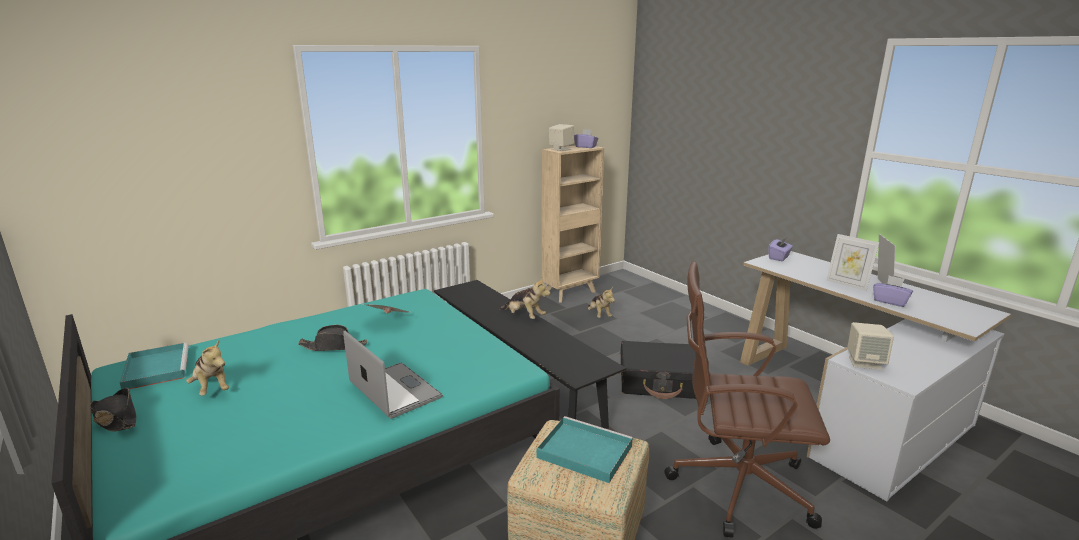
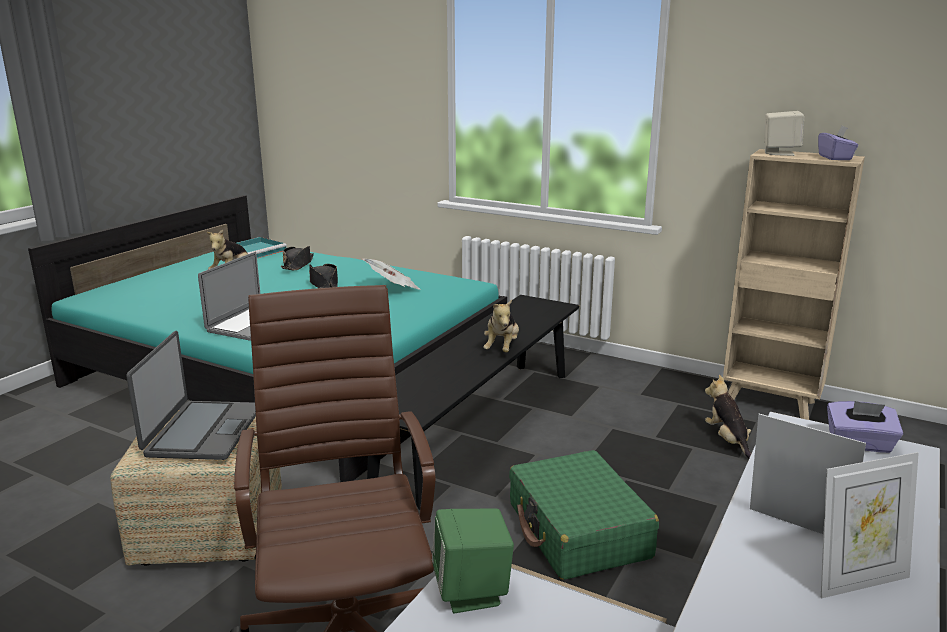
camera: 65 degrees right, 0 degrees up
(116, 419) = (180, 264): black hat -> black hat (298, 265)
(583, 451) = (203, 431): turquoise tray -> laptop
(599, 315) = (727, 441): plush toy -> plush toy turned 120 degrees clockwise
(660, 381) = (578, 531): black suitcase -> green suitcase
(847, 284) = (794, 529): picture frame -> picture frame turned 105 degrees clockwise
(865, 362) = (472, 592): beige speaker -> green speaker
(890, 301) = (747, 589): purple tissue box -> none

